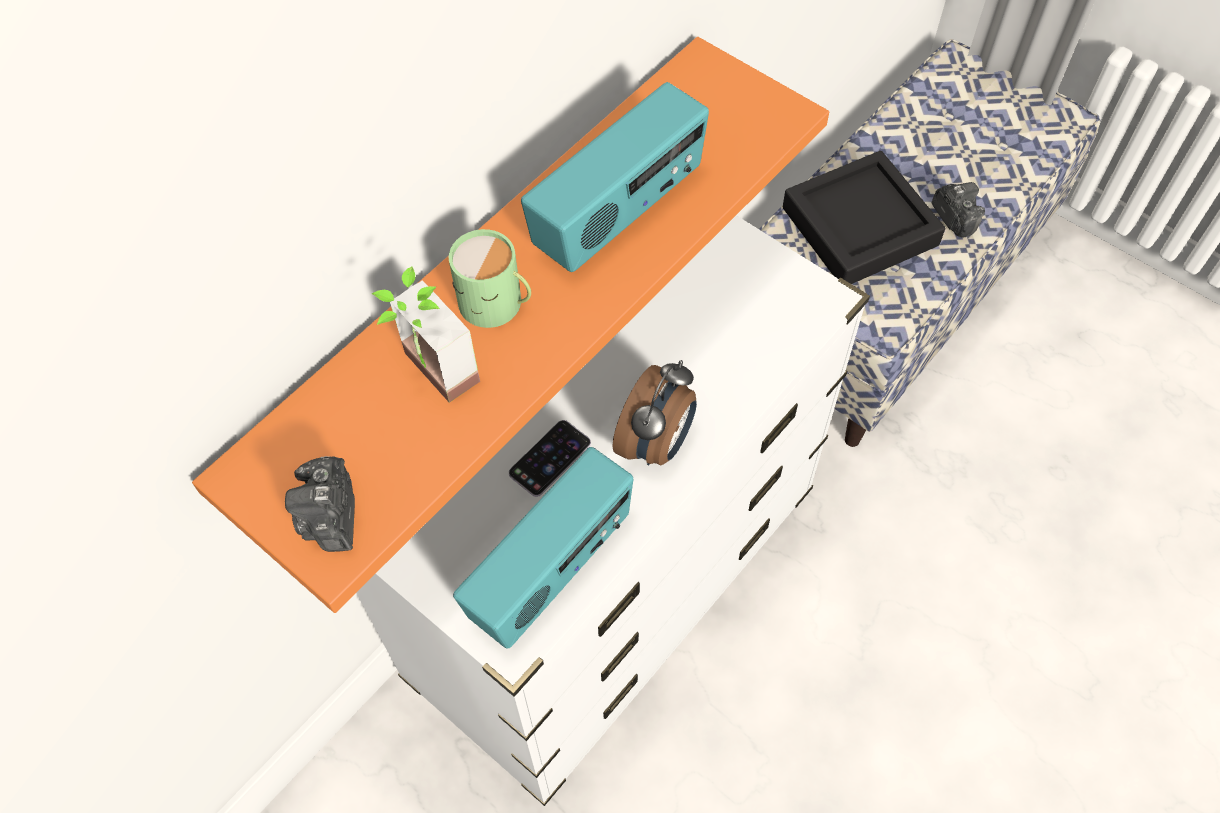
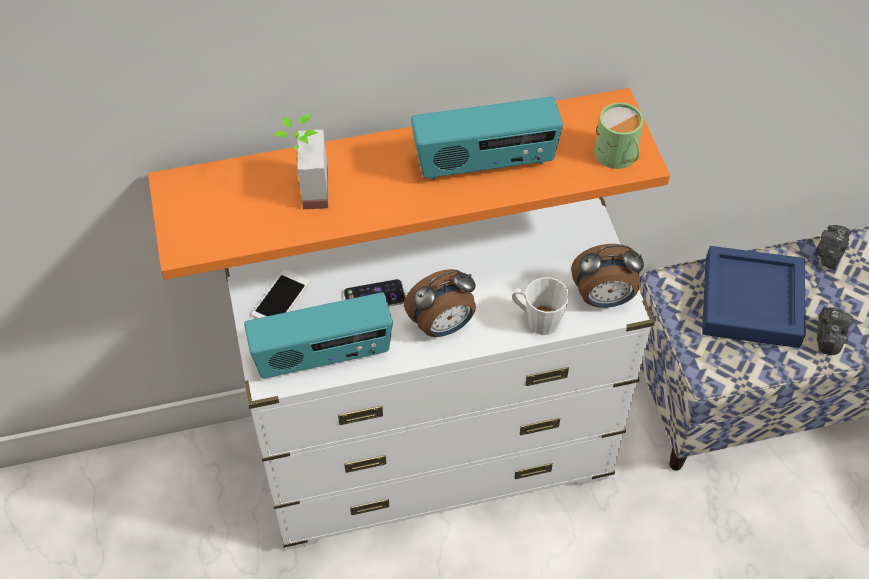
camera: 35 degrees right, 5 degrees down
(330, 517) = (196, 230): camera -> camera (829, 254)
(440, 533) = (281, 298): none -> phone
(496, 304) = (372, 173): green mug -> green mug (618, 156)
(752, 371) = (537, 320): none -> white mug
(799, 302) = (603, 299): none -> alarm clock
(859, 226) = (751, 302): black tray -> blue tray

